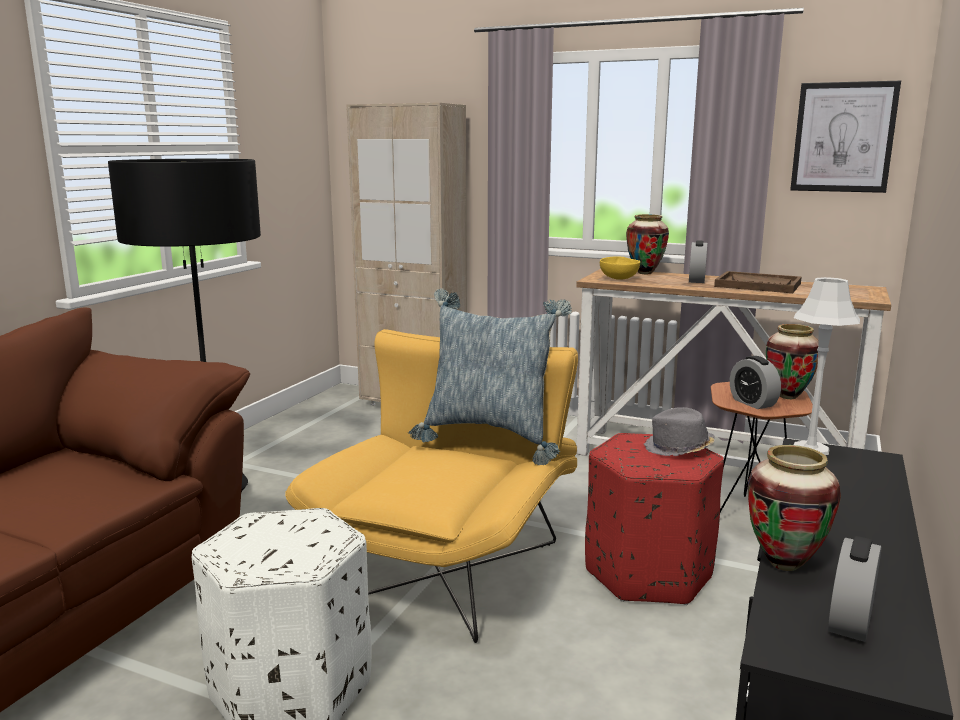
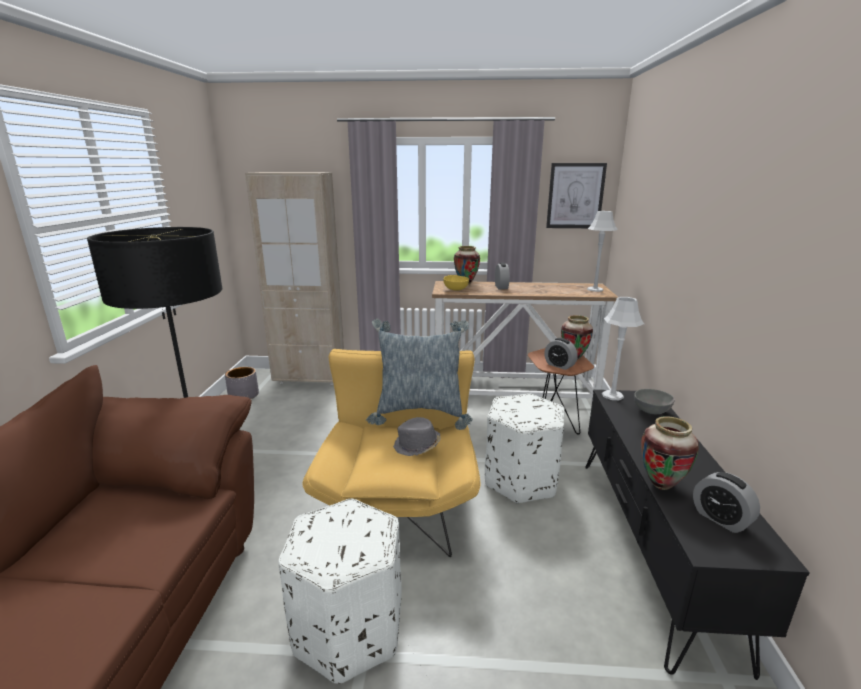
camera: 20 degrees left, 5 degrees up
(317, 412) = (244, 395): none -> grey planter
(648, 574) = (521, 480): red ottoman -> white ottoman
(678, 449) = (537, 405): grey hat -> grey hat (417, 446)
(758, 285) = (538, 288): brown tray -> none
(850, 621) = (720, 519): alarm clock -> alarm clock turned 45 degrees counterclockwise
(859, 292) = (595, 289): none -> grey table lamp
(864, 478) = (652, 412): none -> grey bowl

